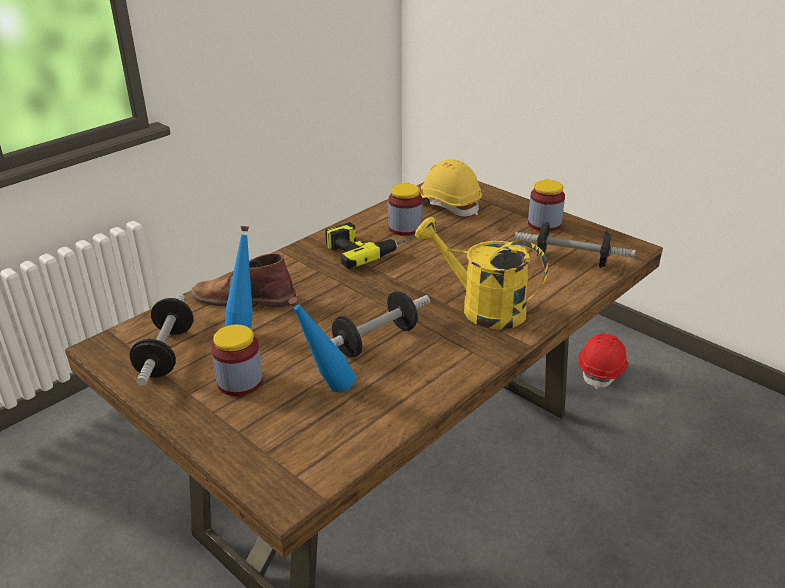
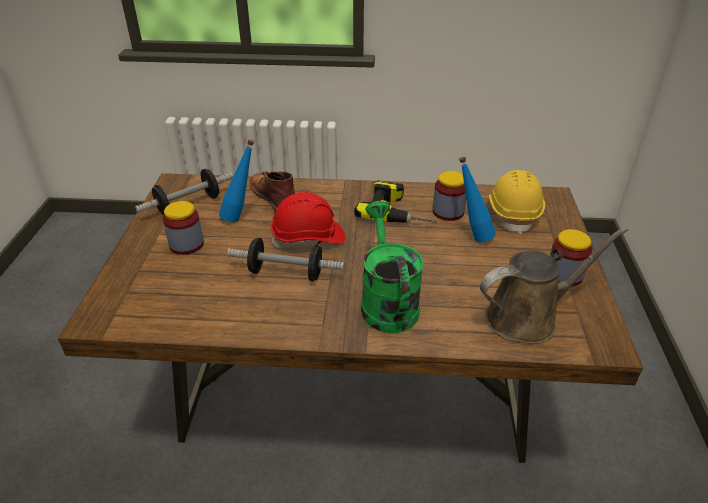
camera: 50 degrees right, 5 degrees up
(326, 390) = (210, 281): blue bottle -> blue bottle (471, 236)
(482, 308) = (387, 302): yellow watering can -> green watering can
(571, 260) = (527, 317): dumbbell -> brown watering can
(602, 370) = (617, 459): red hard hat -> red hard hat (308, 238)

